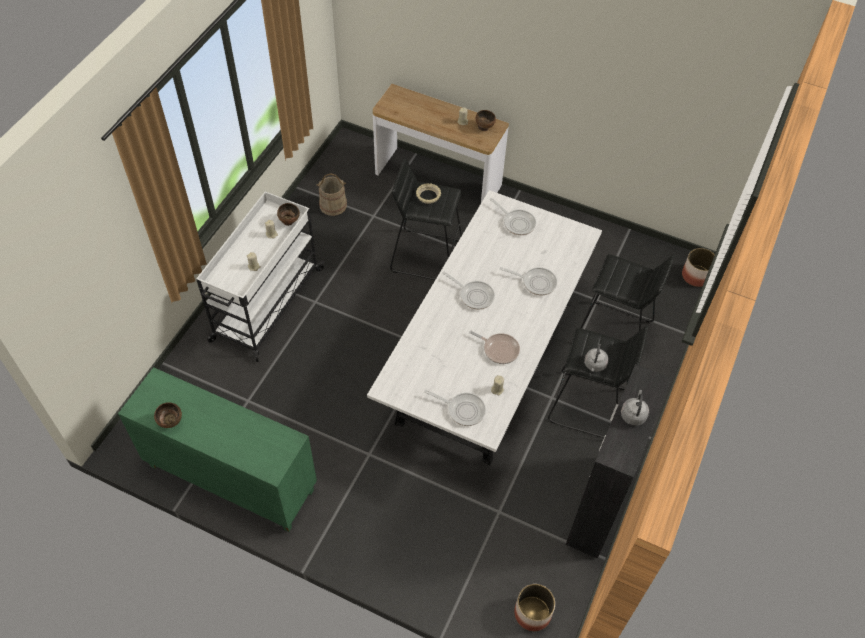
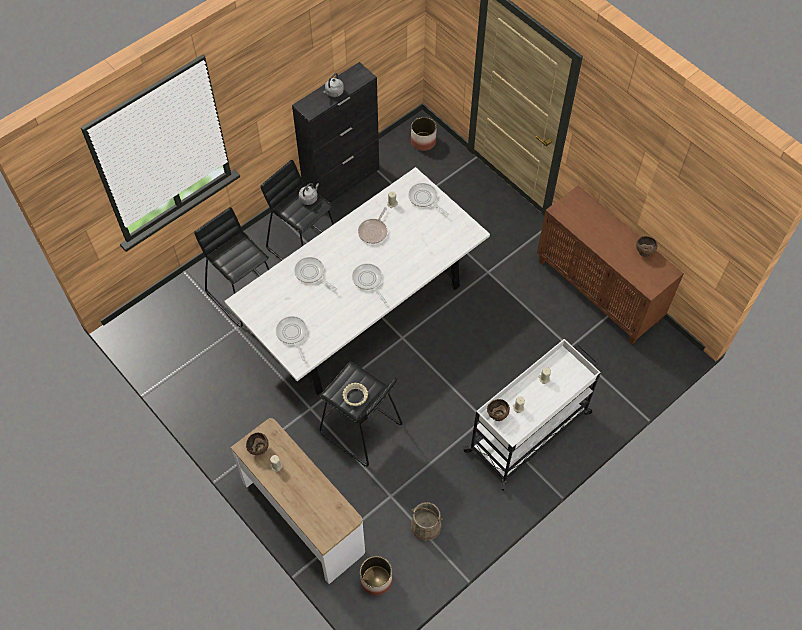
camera: 155 degrees left, 5 degrees up
(230, 479) = (599, 291): green cabinet -> brown cabinet
(499, 349) = (373, 231): frying pan -> frying pan turned 120 degrees counterclockwise
(695, 276) = (136, 318): planter -> planter (376, 580)

